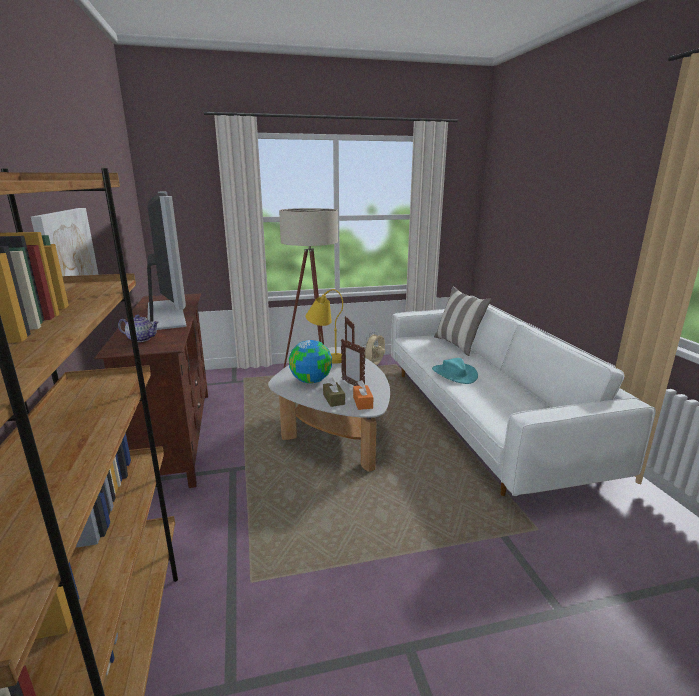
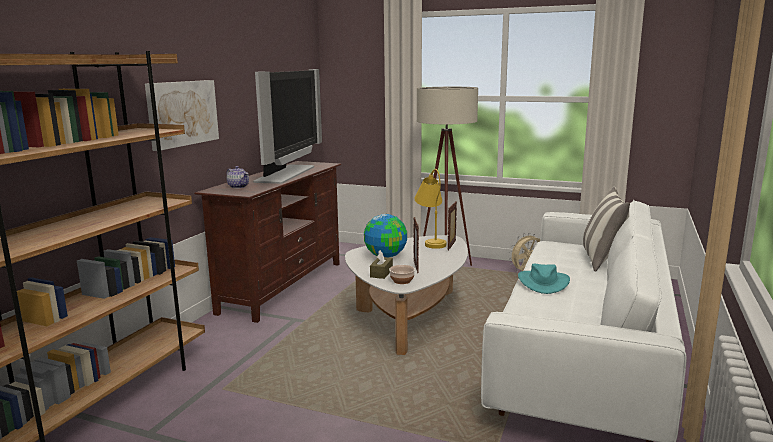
camera: 35 degrees right, 5 degrees down
(362, 402) = (402, 281): orange tissue box -> bowl

